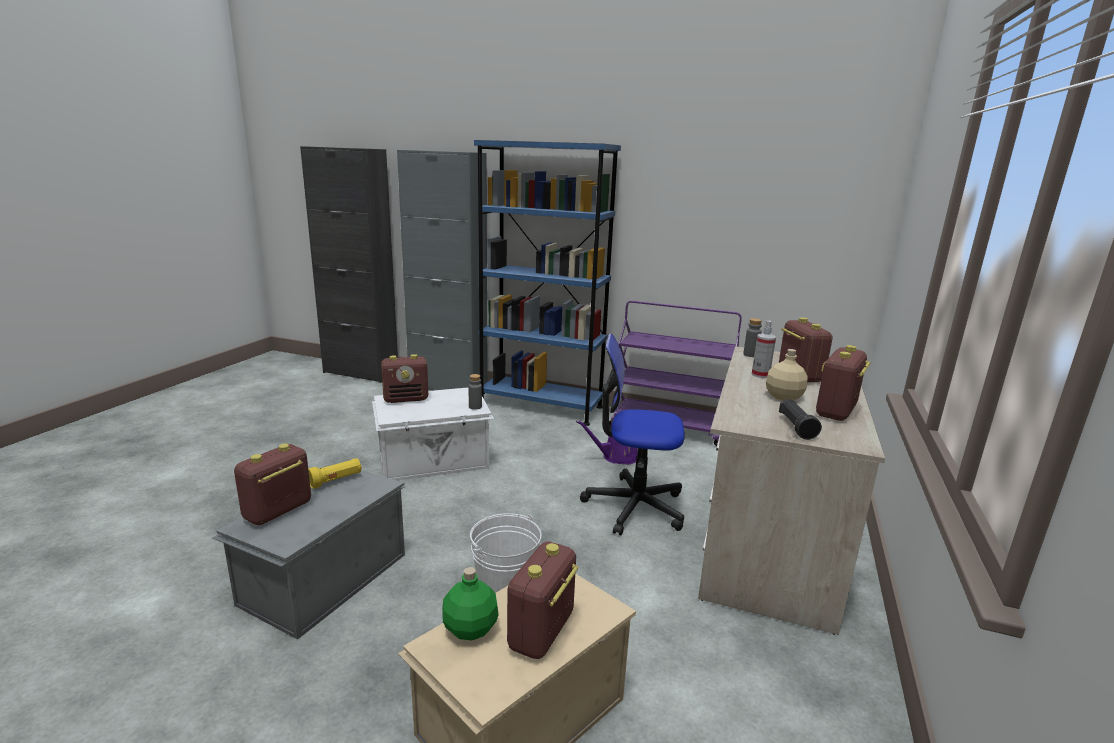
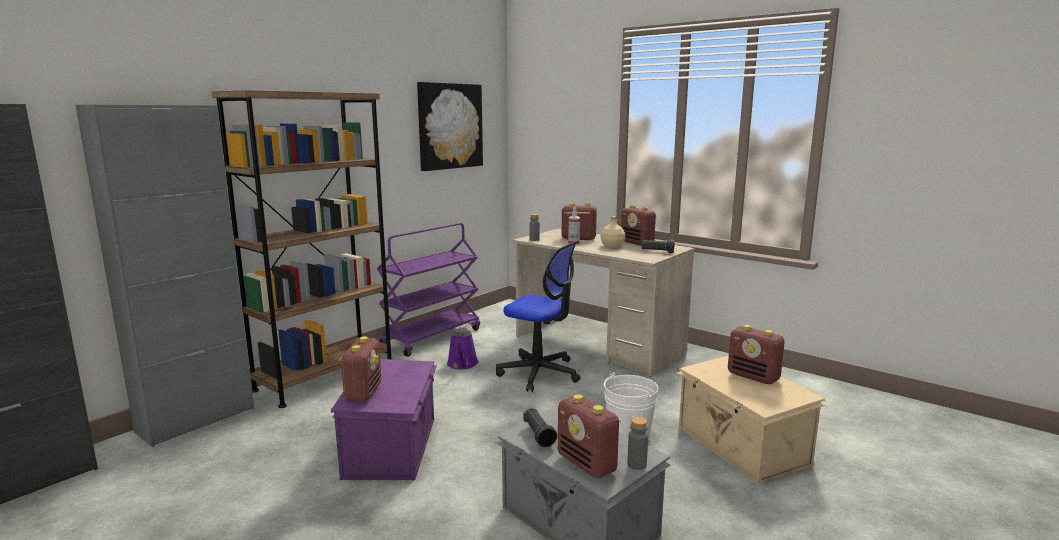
camera: 70 degrees left, 5 degrees down
(336, 480) = (538, 435): yellow flashlight -> black flashlight
(434, 461) = (393, 446): white storage box -> purple storage box
(470, 629) = (750, 396): green bottle -> none
(475, 407) = (416, 365): grey bottle -> grey bottle (636, 464)
(541, 406) = (325, 377): blue bookcase -> brown bookcase
(634, 506) = (539, 373): office chair -> office chair turned 90 degrees counterclockwise
(775, 189) = (450, 126): none -> picture

